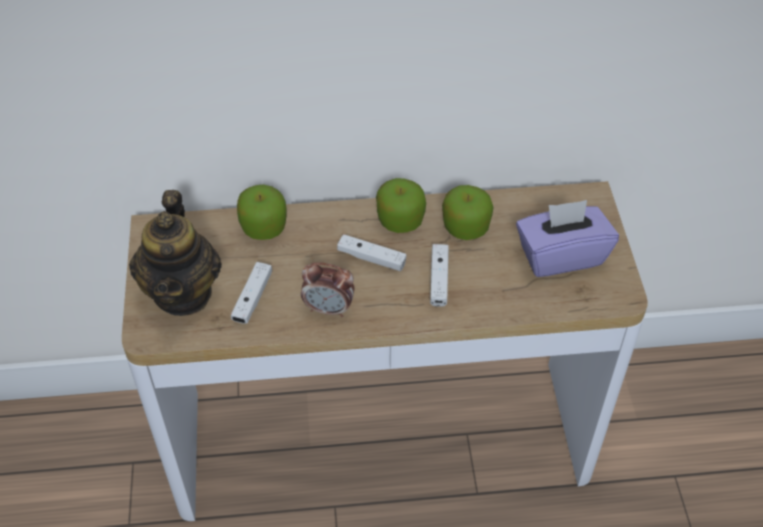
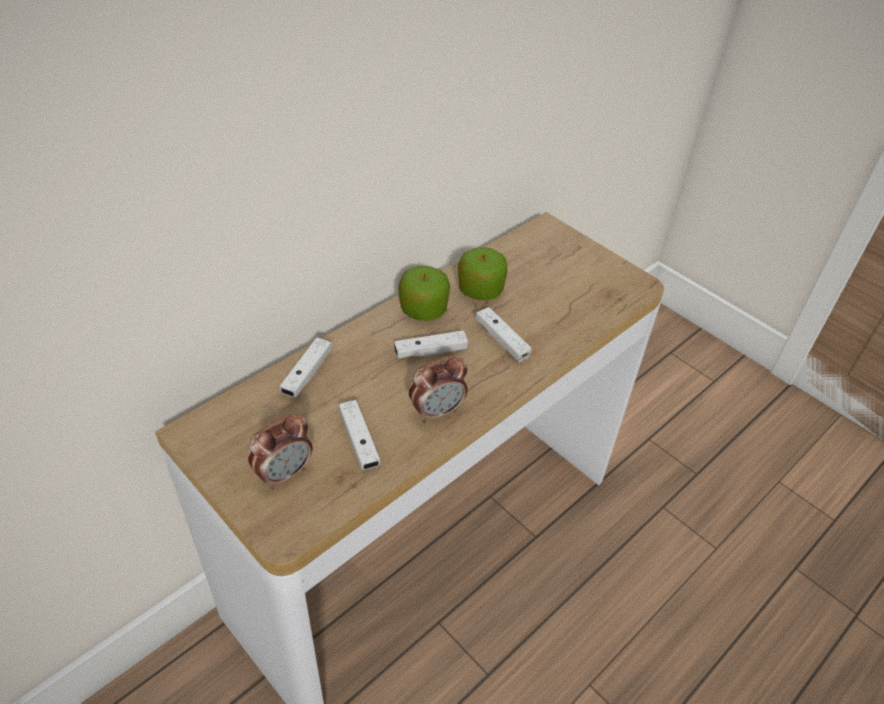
camera: 40 degrees left, 5 degrees down
(183, 292) = (284, 473): teapot -> alarm clock
(264, 227) = (307, 374): apple -> white game controller
(561, 255) = (570, 277): purple tissue box -> none

